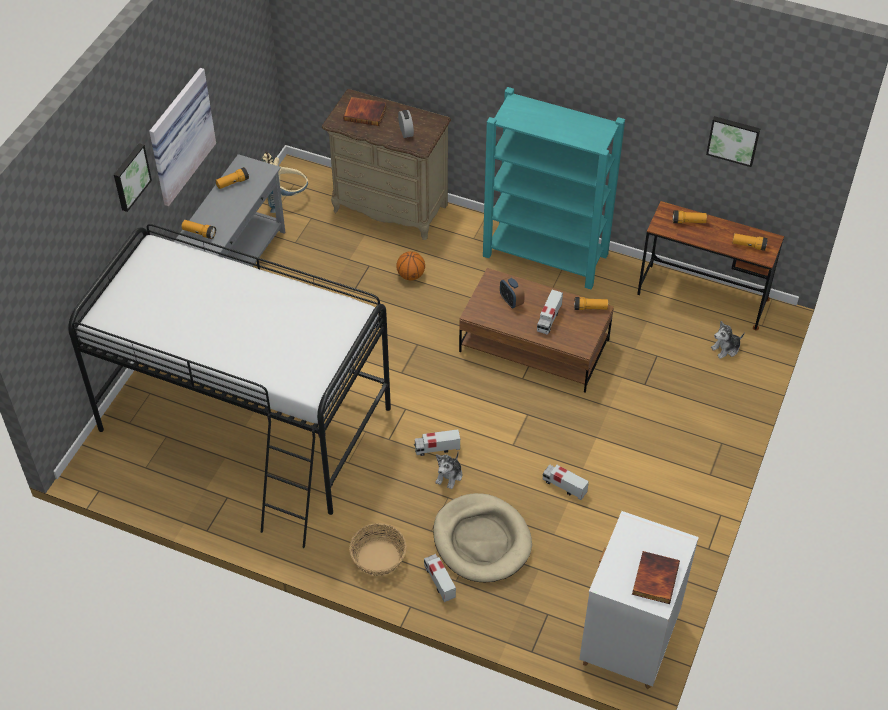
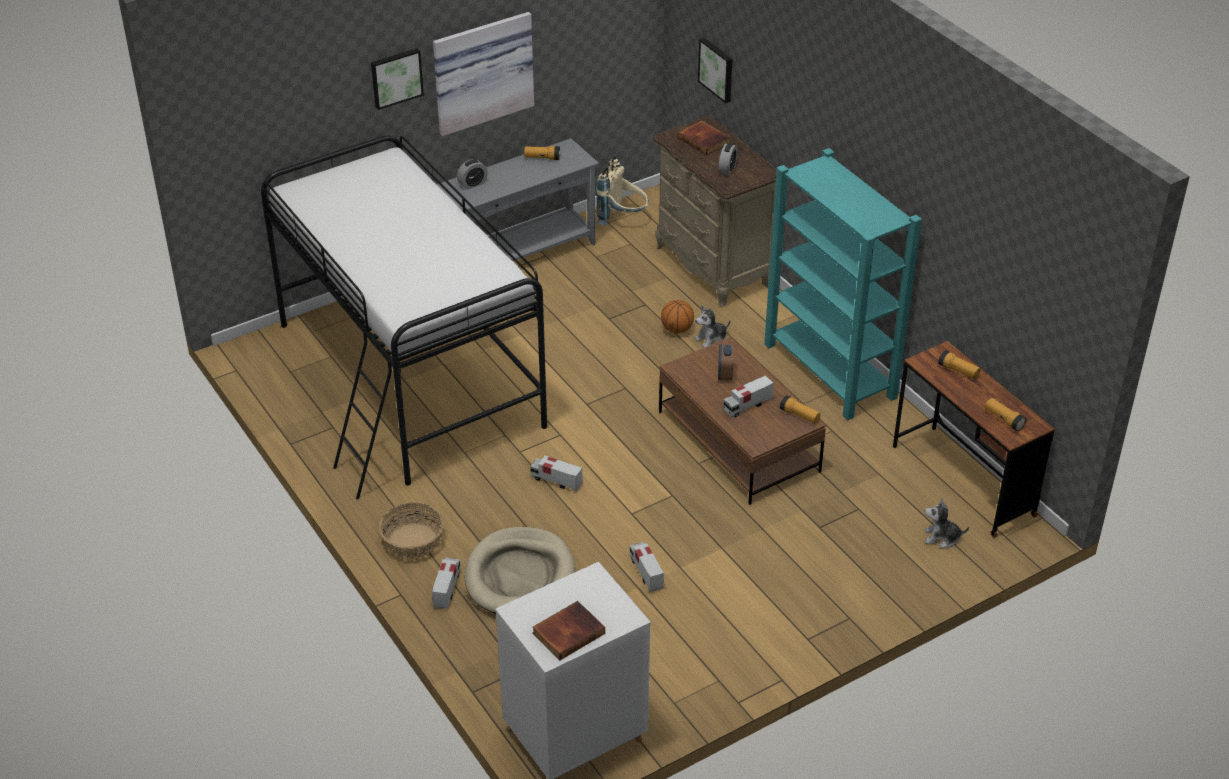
camera: 35 degrees right, 10 degrees down
(199, 233) = (472, 184): flashlight -> alarm clock
(449, 476) = (545, 508): plush toy -> plush toy (711, 339)
(733, 140) = (1017, 279): picture -> picture (717, 69)

